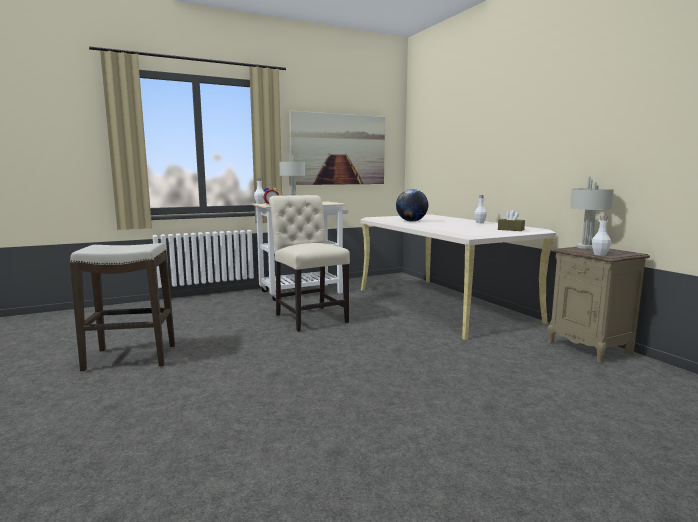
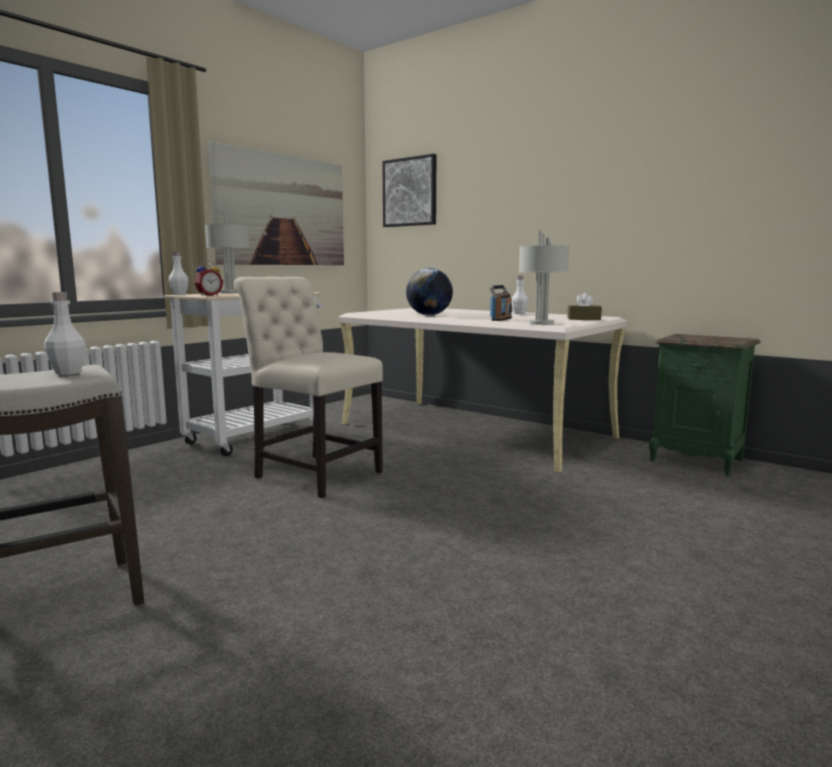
camera: 25 degrees left, 0 degrees up
(428, 133) = (410, 192): none -> picture
(447, 227) = (501, 319): none -> radio
(587, 247) = (684, 335): grey table lamp -> grey table lamp (541, 323)
(588, 348) = (696, 461): beige nightstand -> green nightstand
(600, 254) = (721, 342): white bottle -> white bottle (68, 372)

